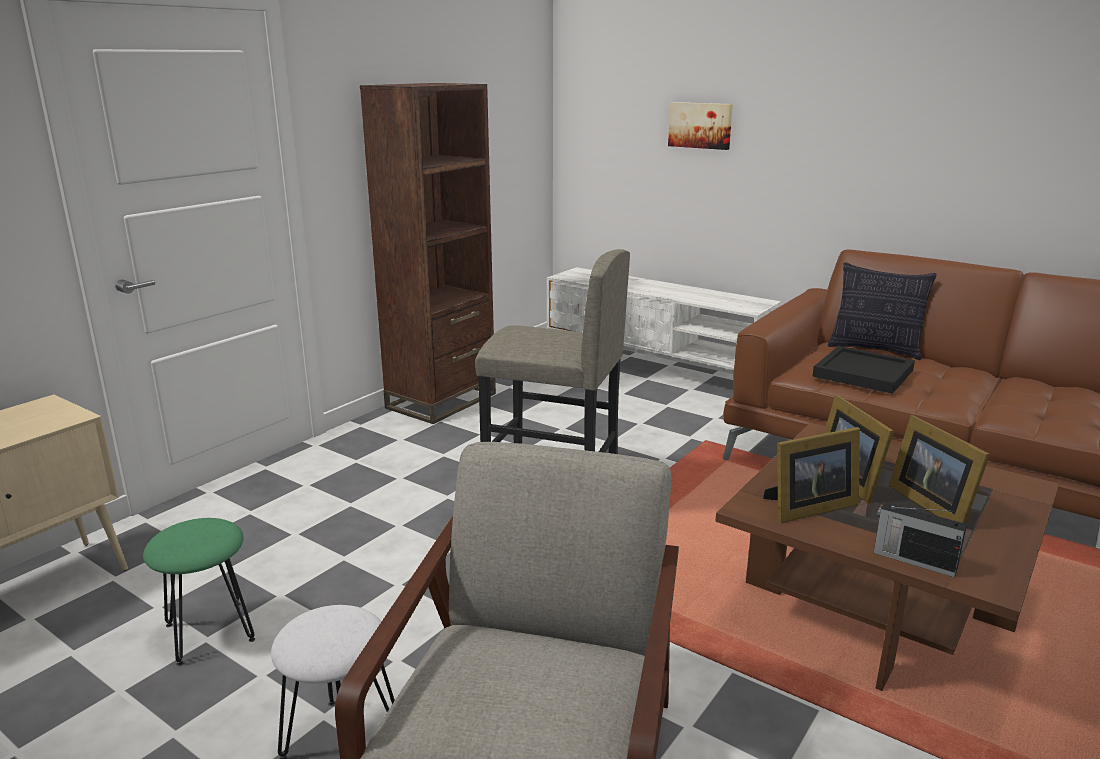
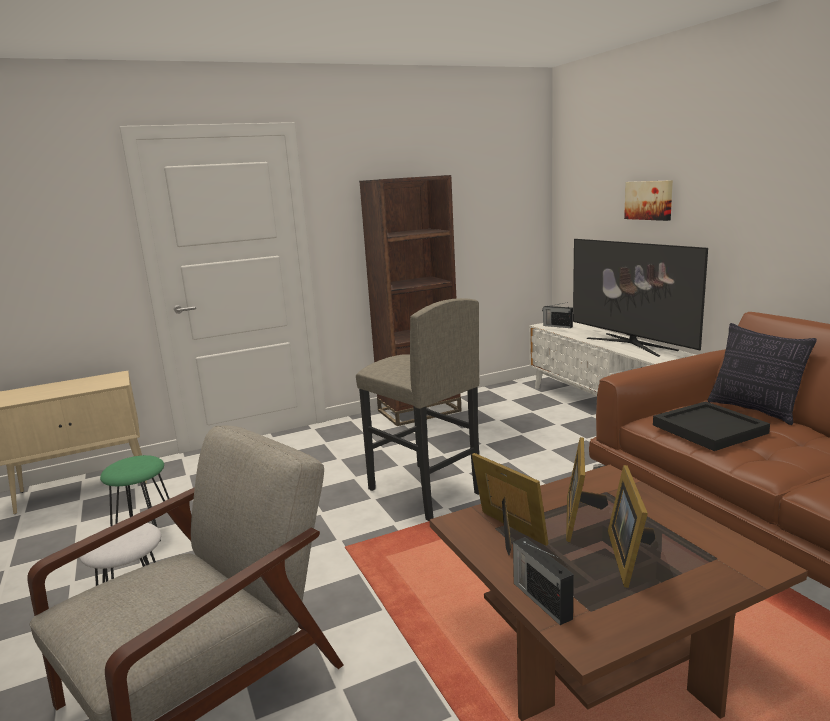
camera: 30 degrees right, 5 degrees down
(581, 276) = (557, 326): none -> radio
(688, 292) = (630, 344): none -> television
(808, 508) = (508, 533): picture frame -> picture frame turned 135 degrees counterclockwise

